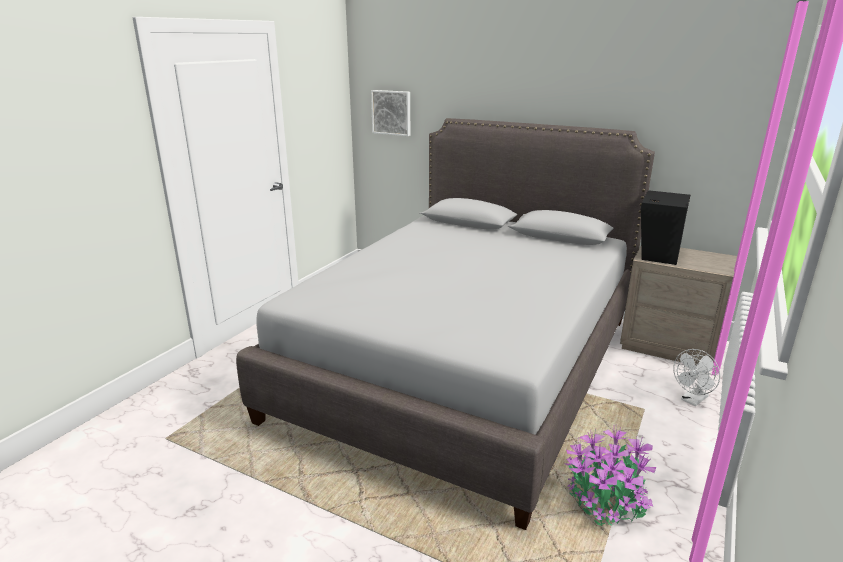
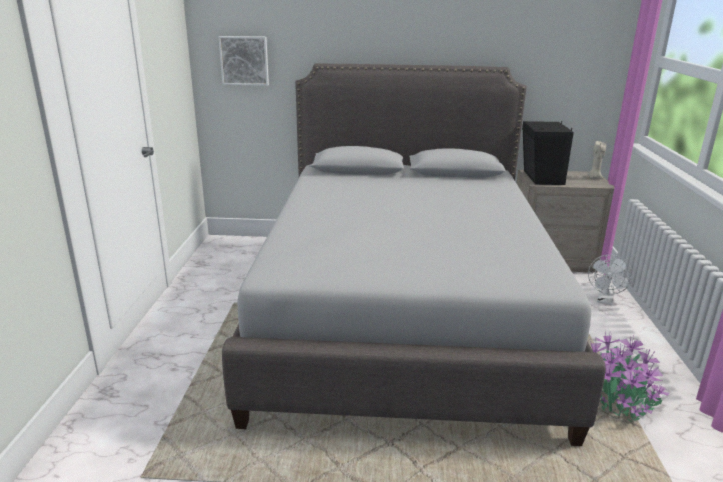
camera: 25 degrees left, 0 degrees up
(723, 262) = (594, 177): none -> beige candle

